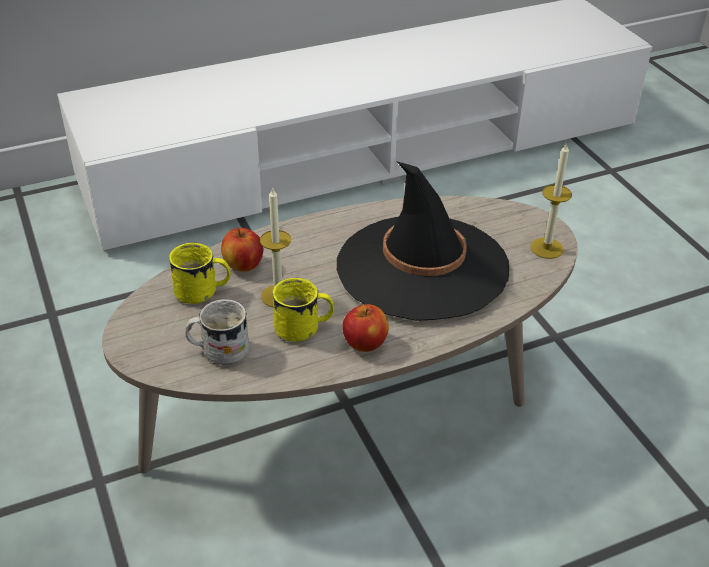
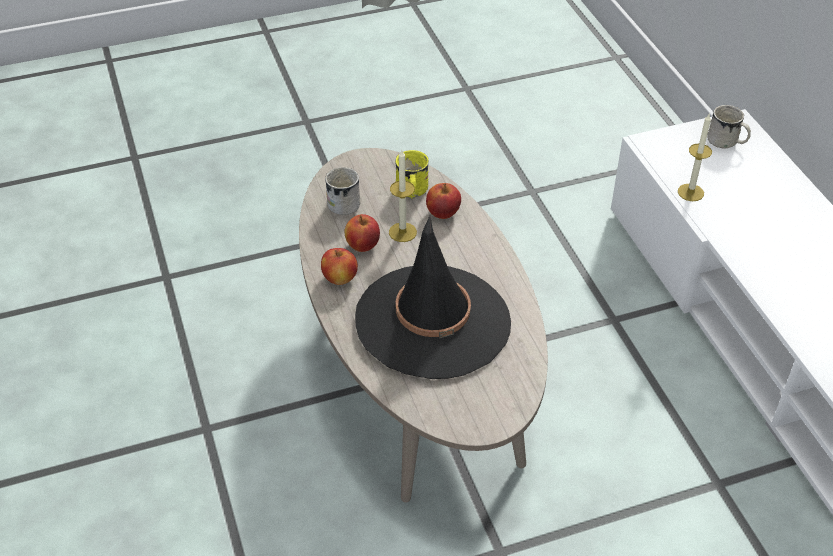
camera: 95 degrees right, 5 degrees up
(111, 106) = (726, 143): none -> white mug
(304, 328) = (362, 245): yellow mug -> apple
(546, 248) = (456, 417): candle -> candle (690, 192)

